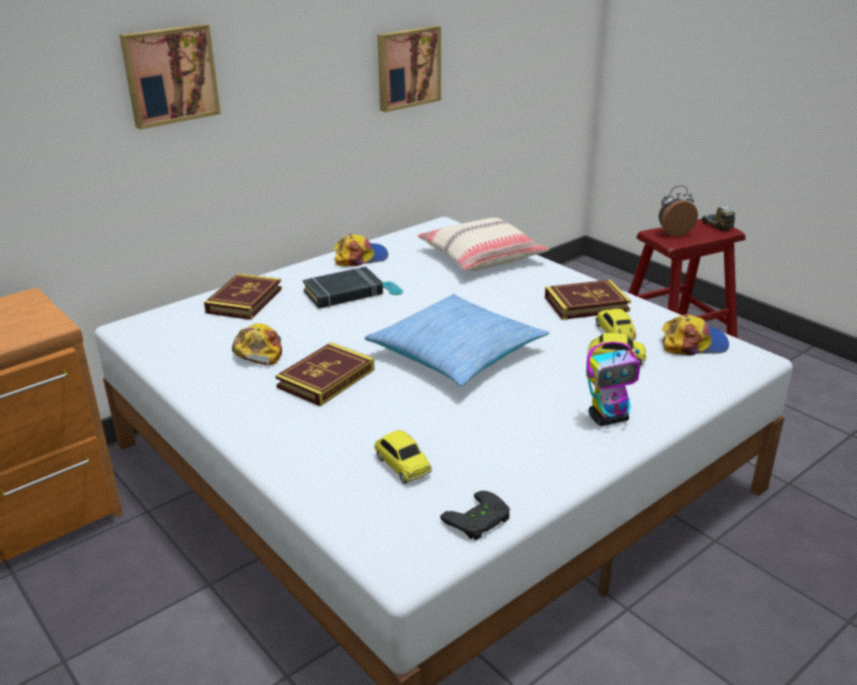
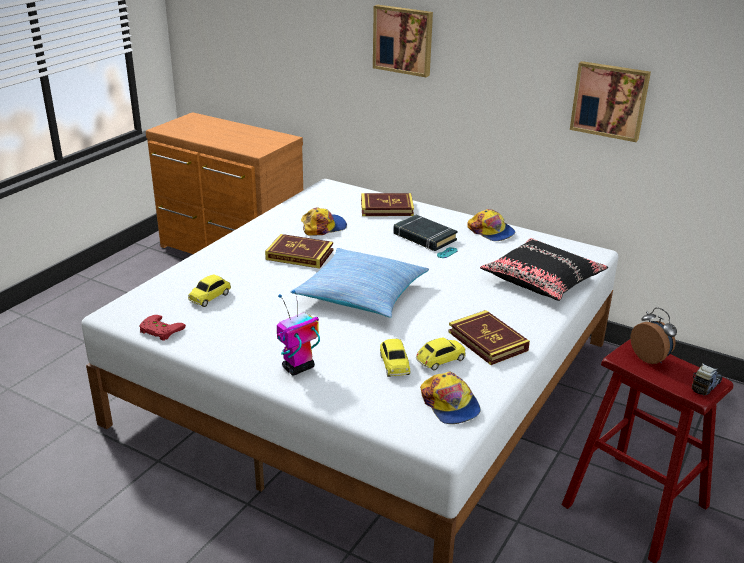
camera: 70 degrees right, 0 degrees up
(479, 521) = (159, 331): black game controller -> red game controller
(482, 256) = (542, 280): beige pillow -> black pillow
(608, 418) = (298, 368): toy robot -> toy robot turned 90 degrees clockwise

